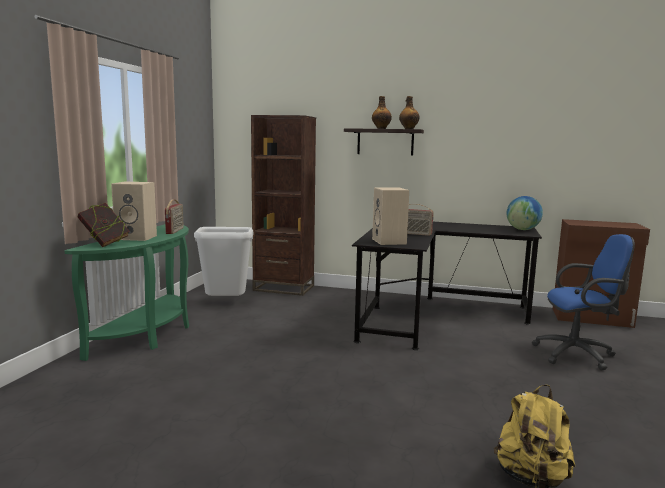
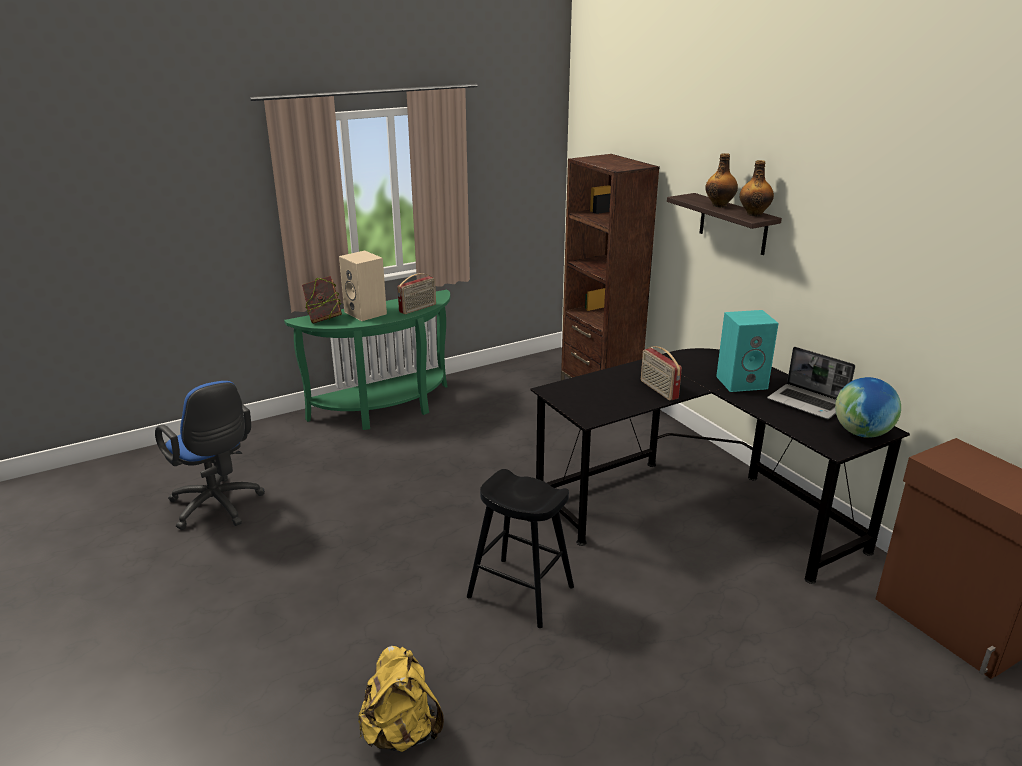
camera: 45 degrees right, 15 degrees up
(225, 303) = (503, 394): white trash can -> none
(390, 241) = (585, 397): beige speaker -> none
(435, 381) = (521, 592): none -> black stool
(437, 226) = (742, 382): none -> turquoise speaker
(479, 227) = (807, 403): none -> laptop
(578, 355) = (769, 660): blue office chair -> blue office chair (218, 507)

